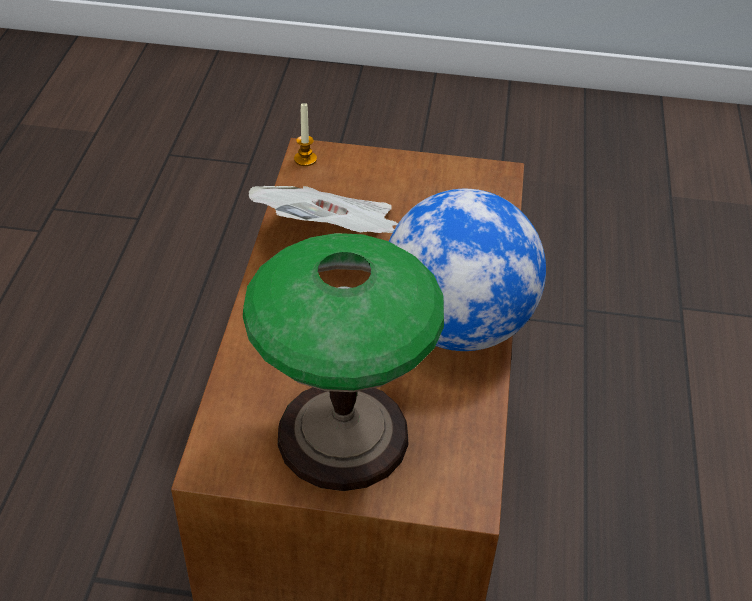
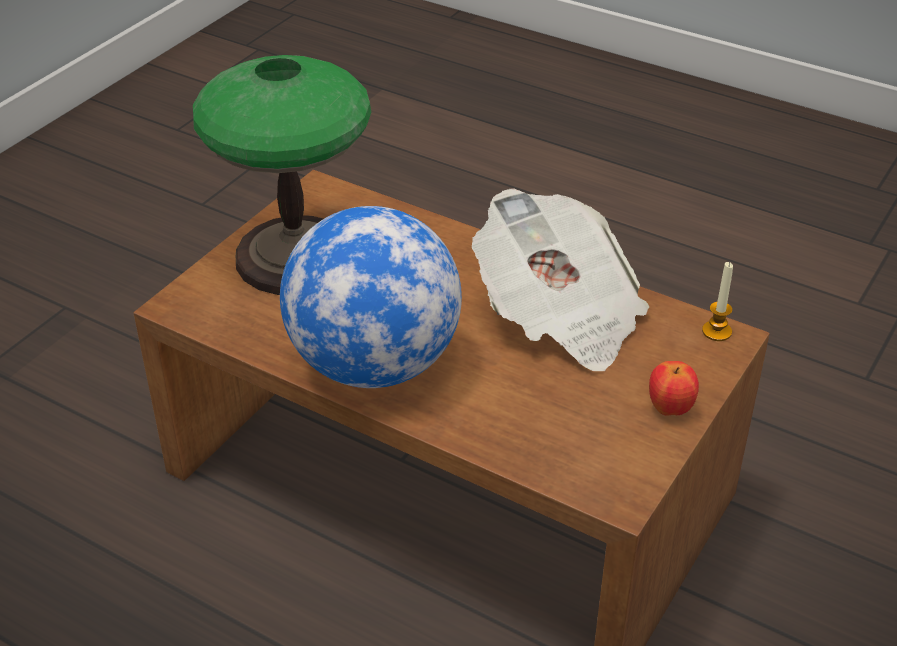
camera: 115 degrees right, 5 degrees down
(403, 167) = (670, 409): none -> apple

